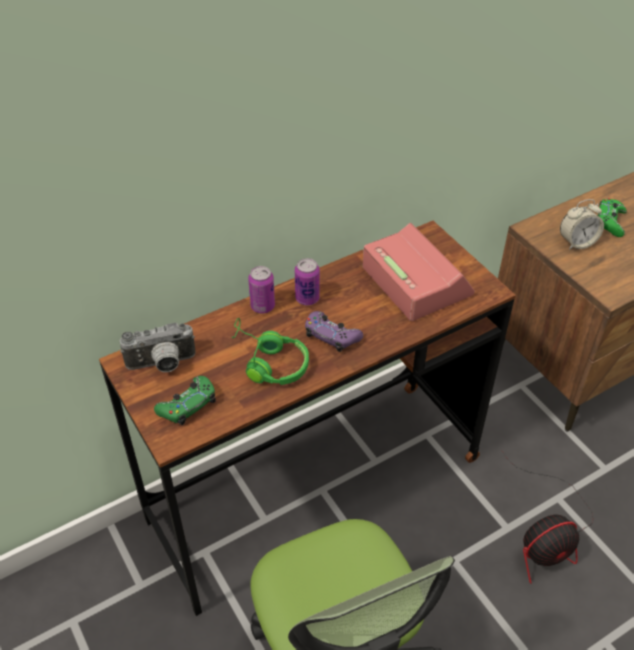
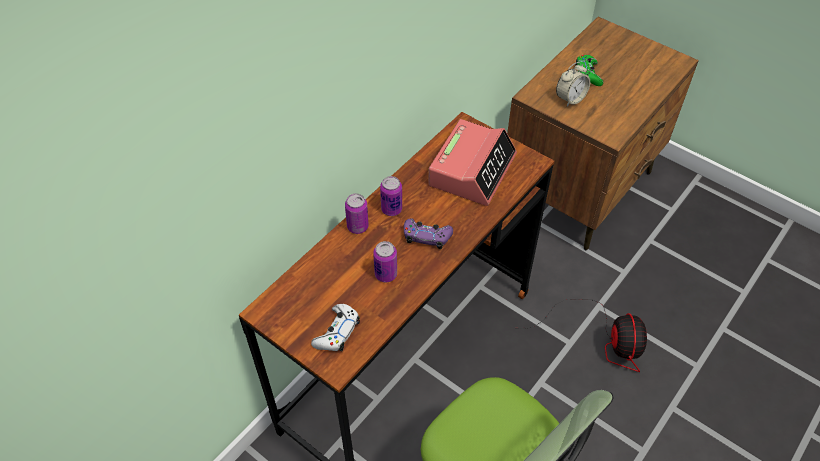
camera: 20 degrees left, 5 degrees up
(162, 365) = (297, 304): camera -> none
(187, 405) = (337, 332): green game controller -> white game controller
(268, 362) = (386, 274): green headphones -> can
(415, 281) = (472, 170): alarm clock -> alarm clock turned 75 degrees clockwise
(547, 535) = (602, 338): fan -> fan turned 45 degrees counterclockwise

